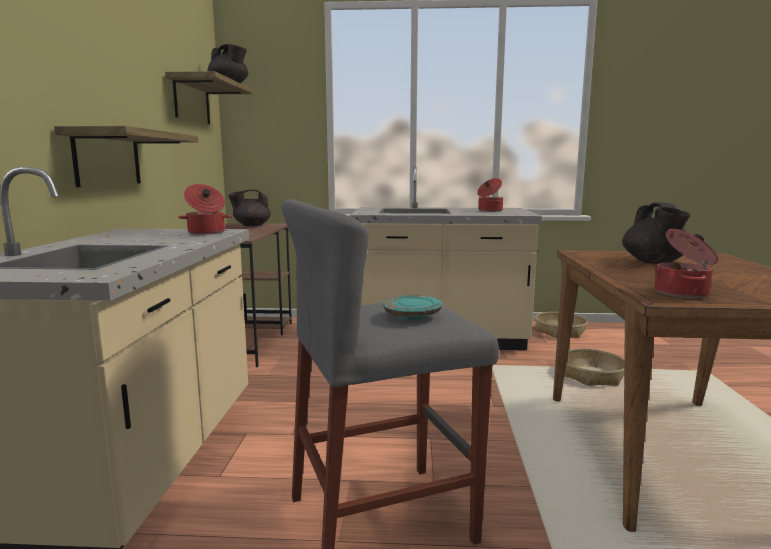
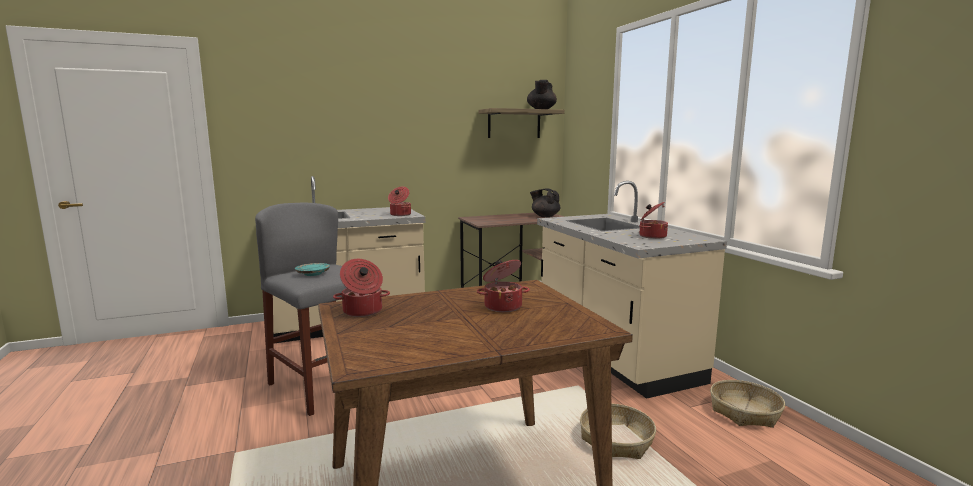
camera: 65 degrees right, 0 degrees up
(107, 158) = (406, 167): shelf -> none
(654, 262) = (503, 306): black teapot -> cooking pot

